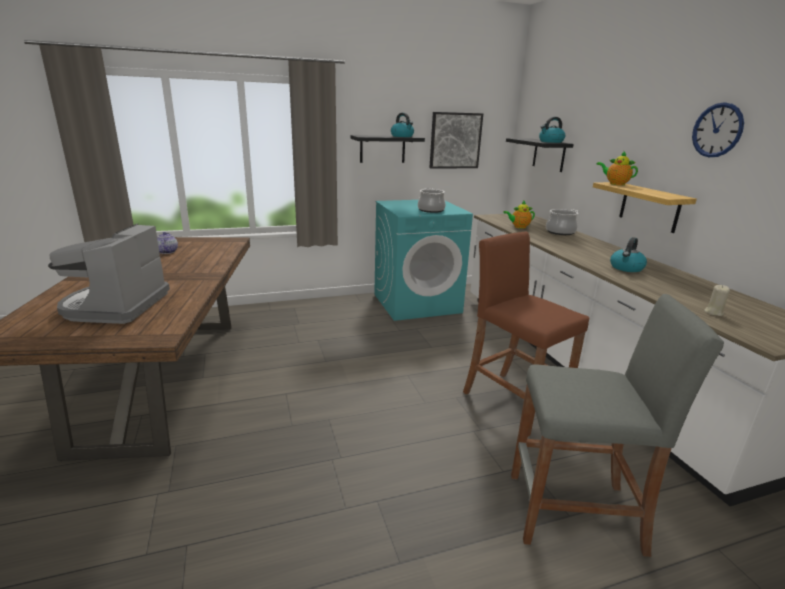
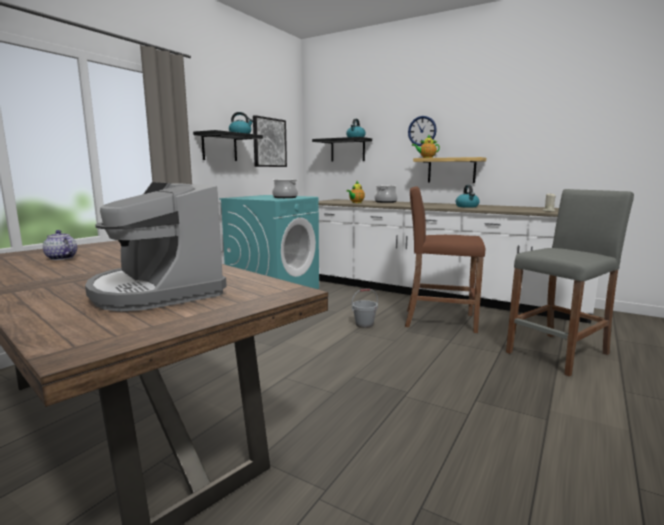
camera: 40 degrees left, 10 degrees down
(430, 372) = (364, 324): none -> grey bucket
(717, 130) = (490, 114): wall clock -> wall clock (422, 131)

